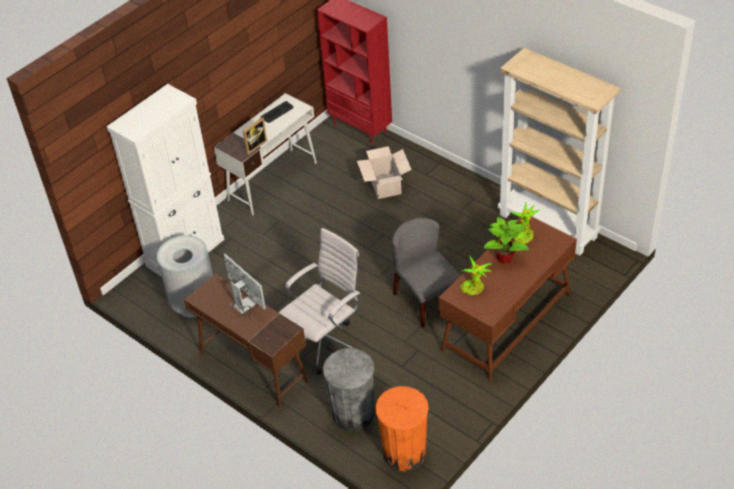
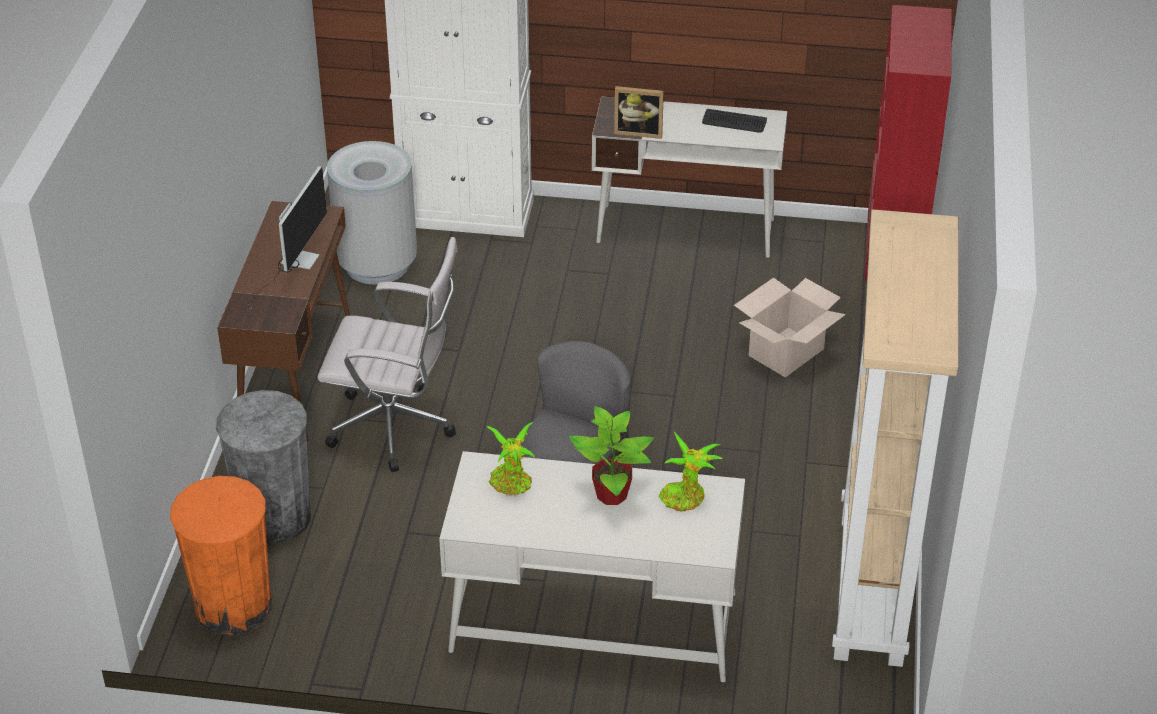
camera: 55 degrees right, 5 degrees down
(506, 323) = (593, 621): brown desk -> white desk

